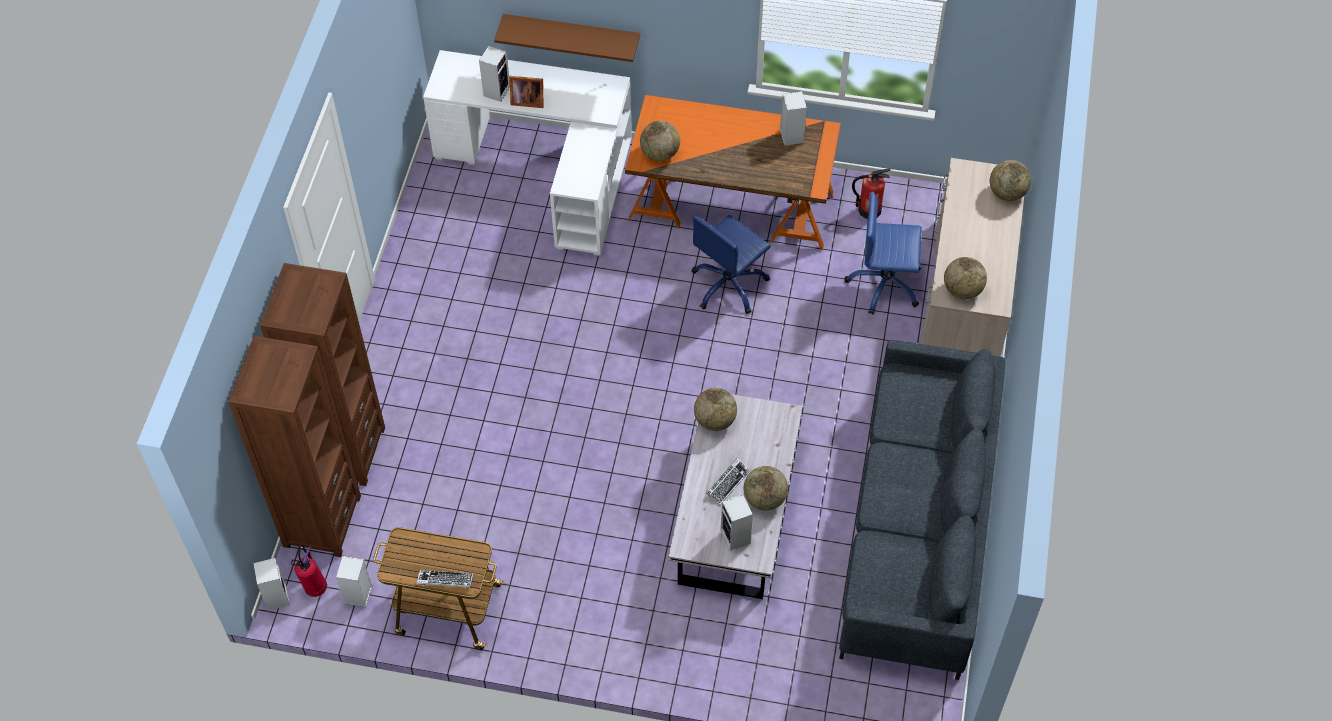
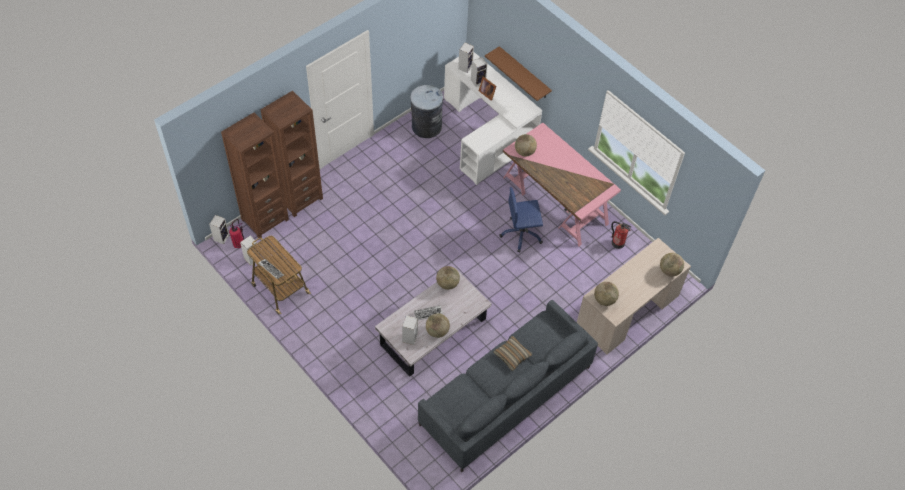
camera: 35 degrees right, 0 degrees up
(444, 216) = (426, 126): none -> grey trash can
(731, 205) = (555, 200): orange desk -> pink desk
(790, 135) = (592, 180): speaker -> speaker (465, 67)
(884, 284) = (593, 280): blue office chair -> none
(903, 457) = (512, 355): none -> pillow

